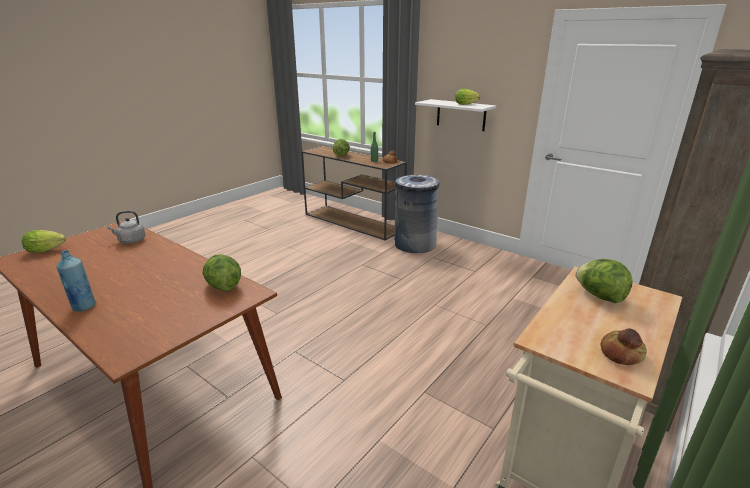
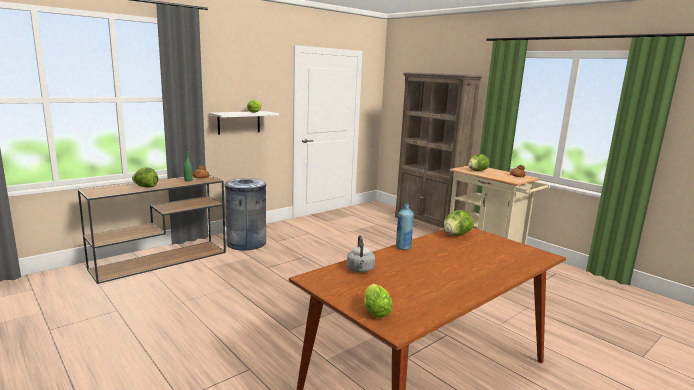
camera: 80 degrees left, 10 degrees down
(84, 306) = (494, 274): blue bottle -> blue bottle (403, 247)

